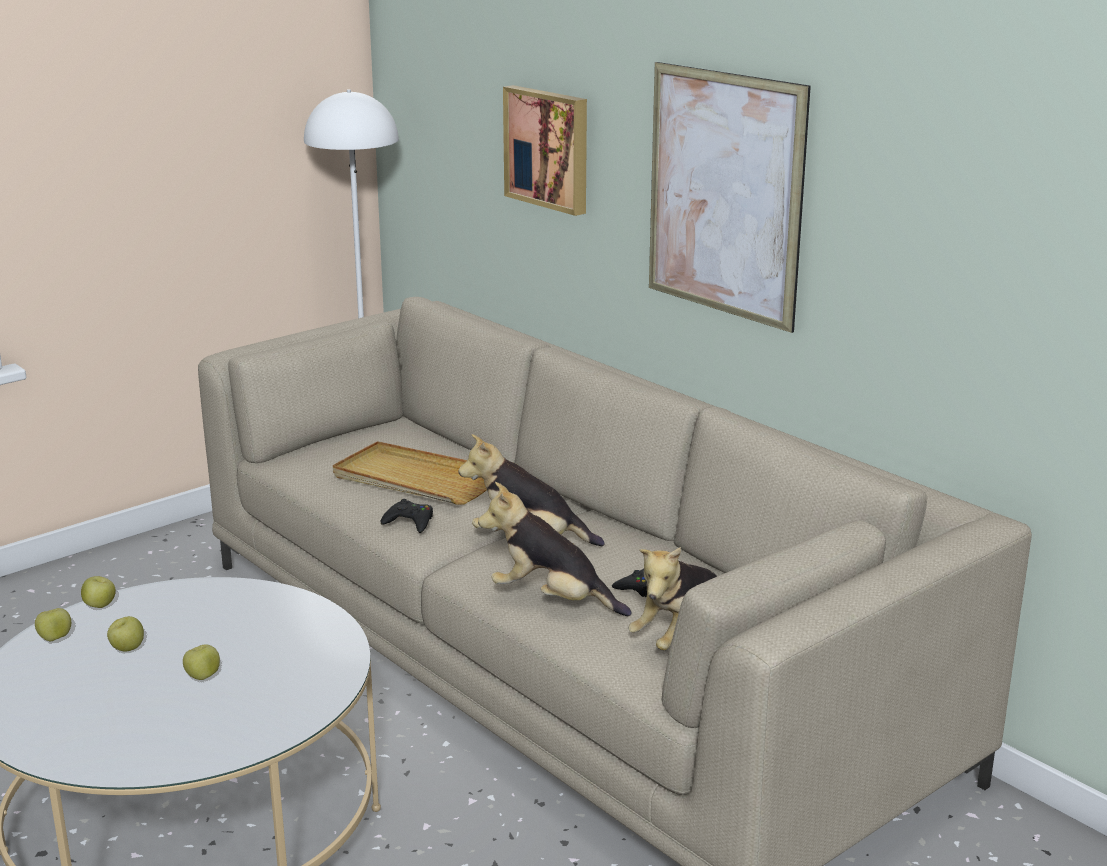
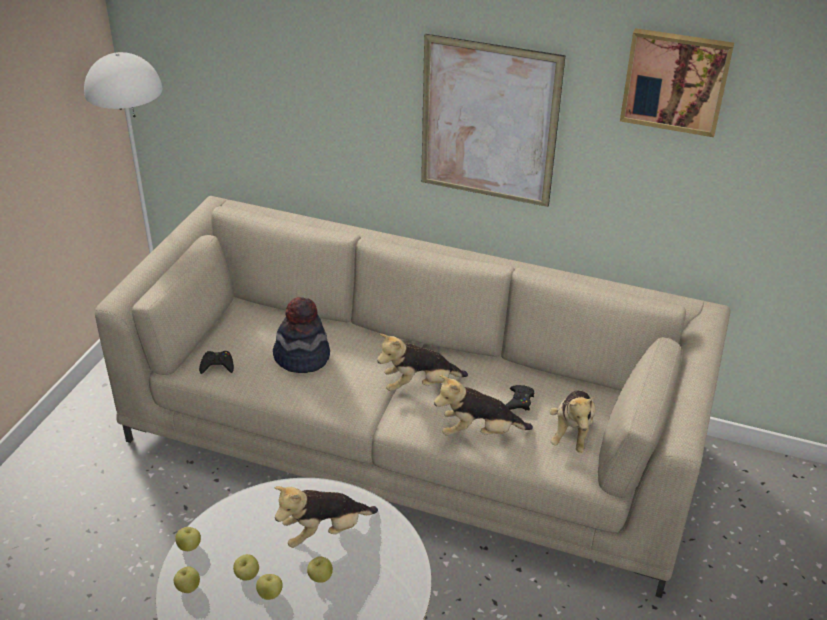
camera: 30 degrees left, 15 degrees up
(131, 672) = (270, 594): none -> apple
(258, 639) = (324, 532): none -> plush toy
(410, 522) = (333, 396): black game controller -> black game controller (217, 365)
(414, 480) = (302, 357): beige tray -> hat
(549, 148) = (318, 88): picture -> picture (675, 81)

